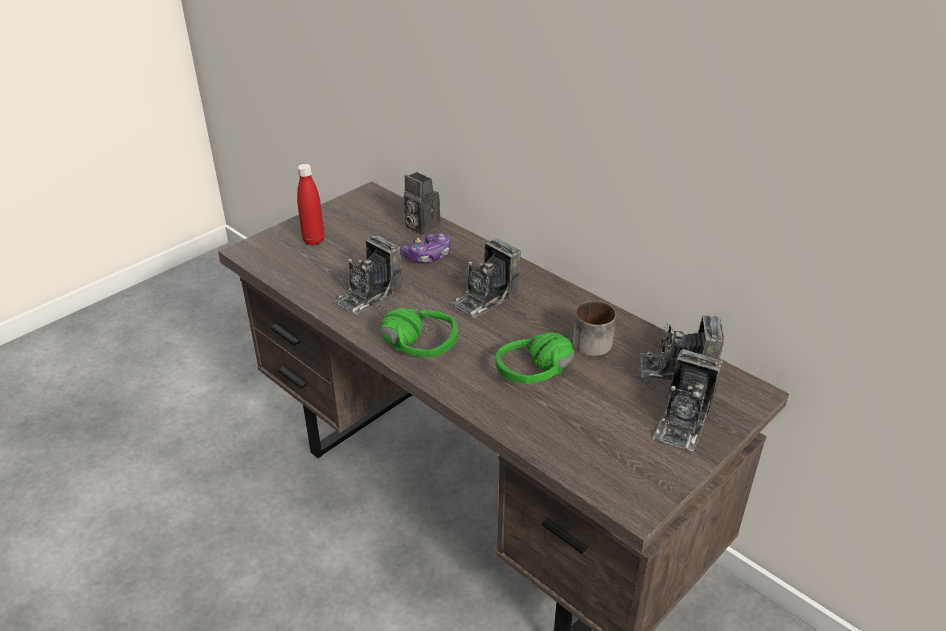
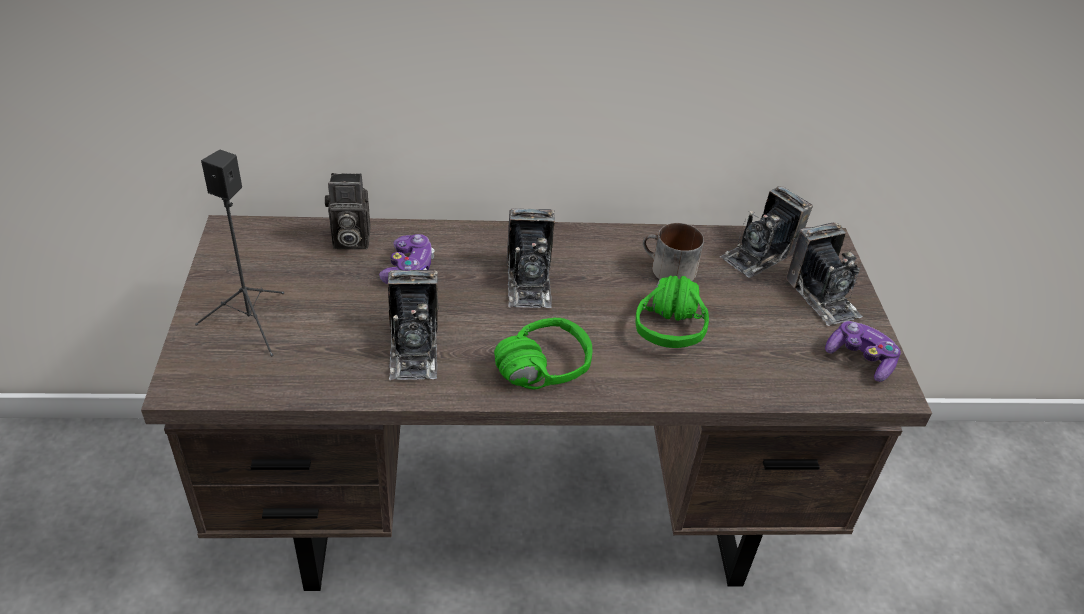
camera: 50 degrees left, 5 degrees up
(313, 240) = (251, 324): red bottle -> black speaker
(643, 473) = (860, 359): none -> game controller

